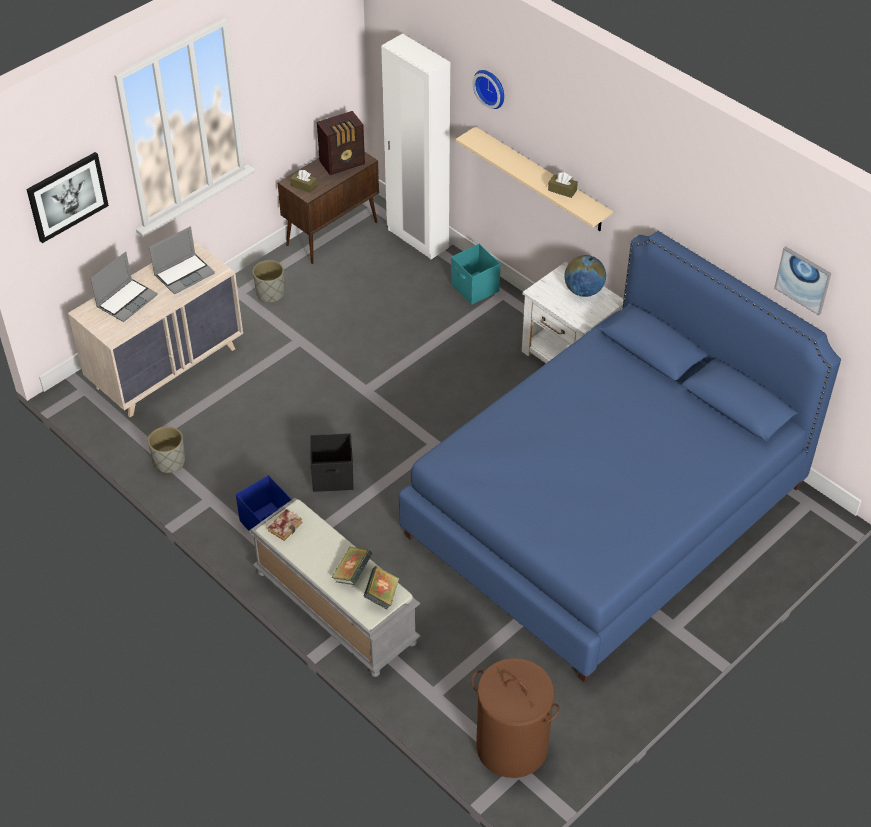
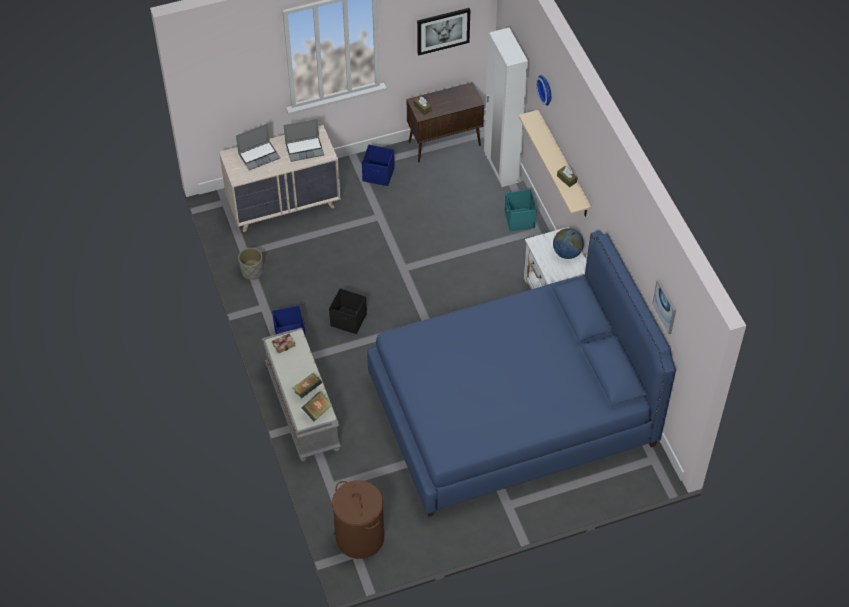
camera: 25 degrees right, 5 degrees up
(67, 196) = (235, 78): picture -> picture (443, 30)
(270, 293) = (379, 175): grey planter -> blue storage box
(343, 163) = (459, 99): radio -> none

